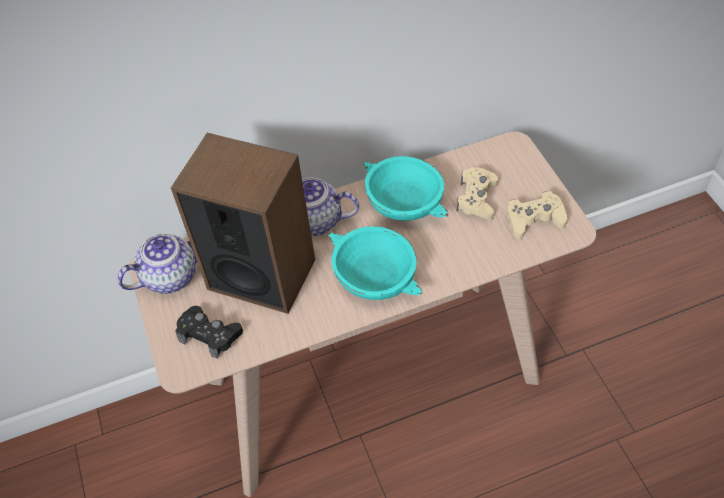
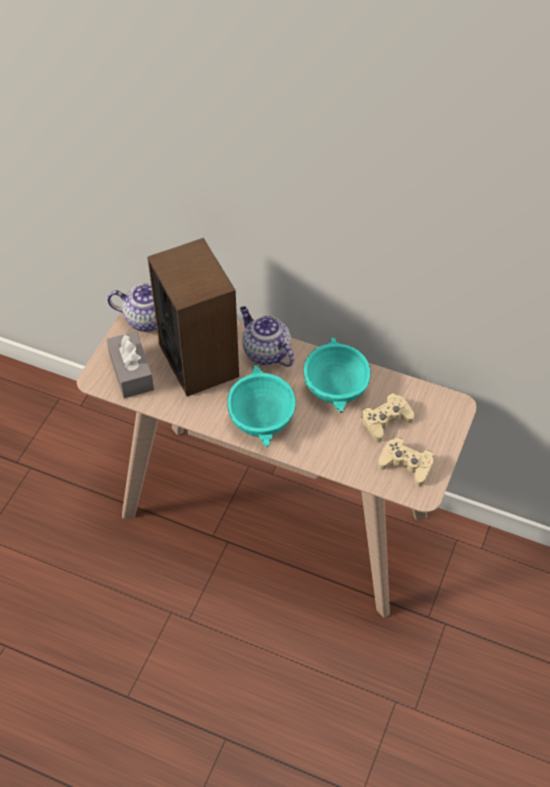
camera: 40 degrees right, 0 degrees up
(209, 335) = (131, 372): black game controller -> grey tissue box

